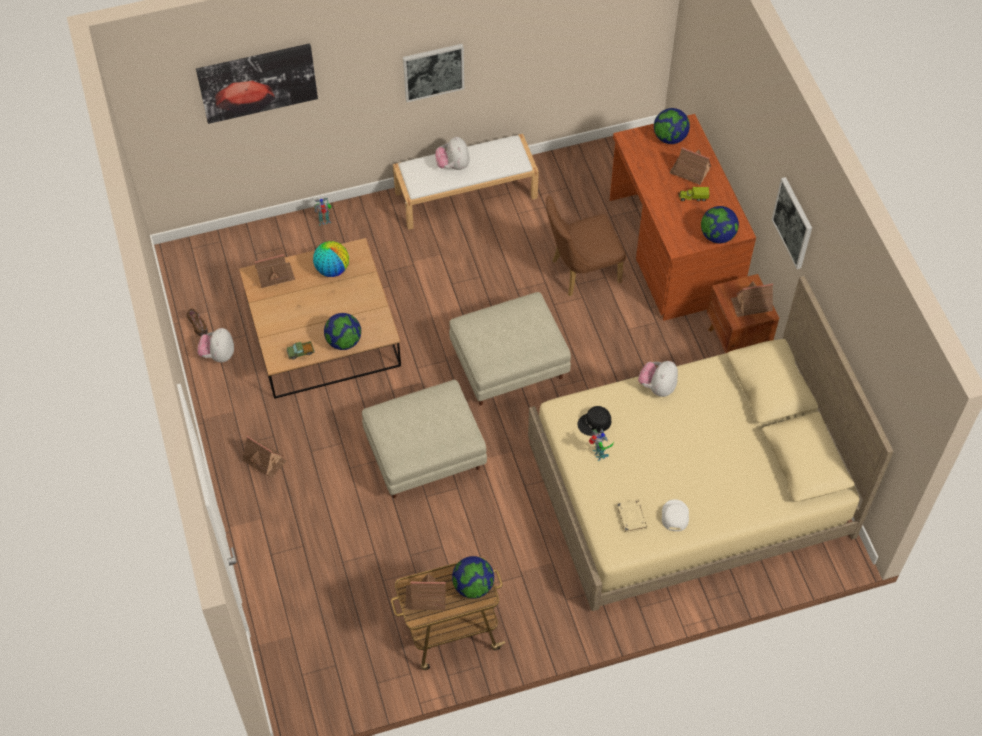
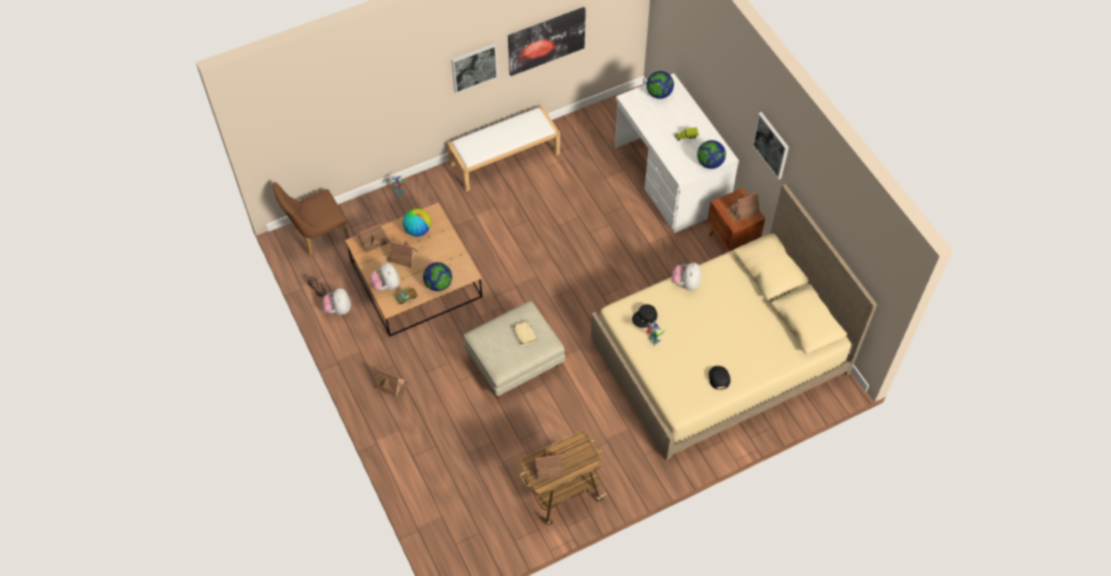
camera: 10 degrees left, 0 degrees up
(257, 82) = (344, 93): picture -> picture (546, 40)
(453, 165) = (494, 137): plush toy -> plush toy (386, 285)
(473, 586) = (580, 454): globe -> none
(510, 364) = (565, 283): beige ottoman -> none
(580, 272) = (604, 205): brown chair -> brown chair (317, 236)
(631, 517) = (686, 384): beige book -> beige book (524, 334)
(673, 249) = (670, 178): brown desk -> white desk
(674, 516) = (718, 378): white cap -> black cap
(690, 171) = (679, 117): toy house -> toy house (402, 257)

